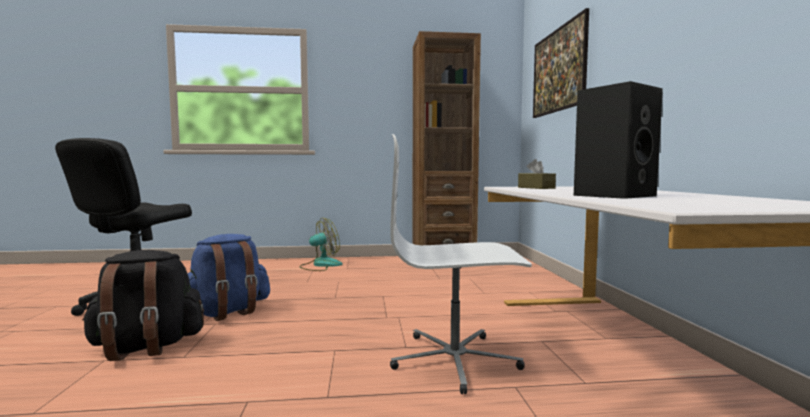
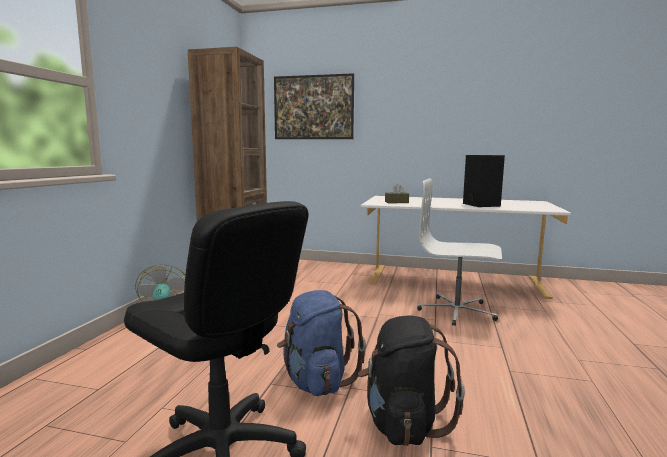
camera: 70 degrees left, 5 degrees up
(455, 360) = (457, 311): white office chair -> white office chair turned 90 degrees clockwise

